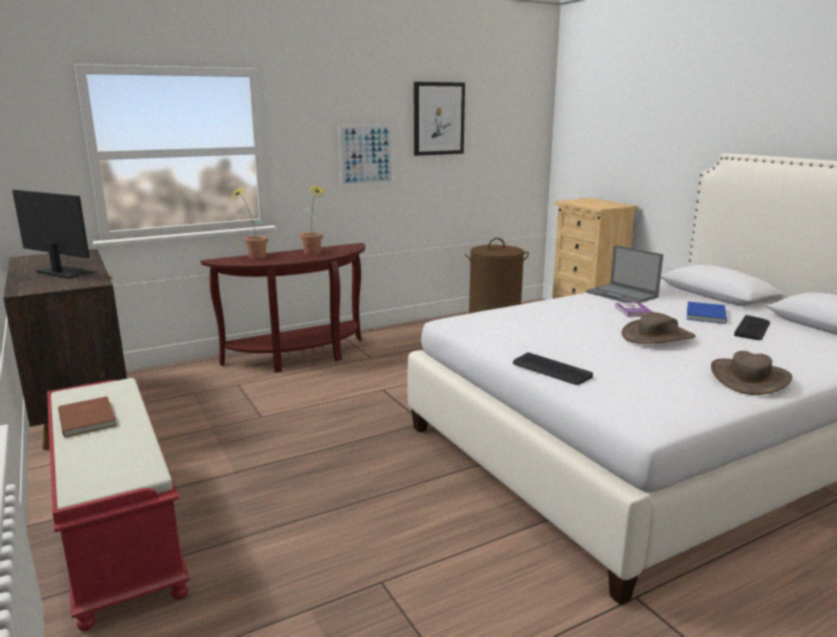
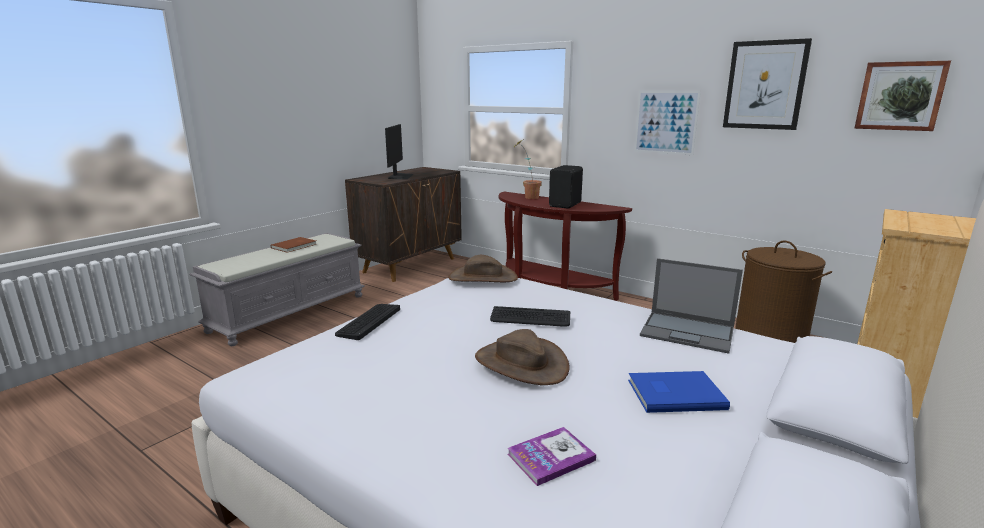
camera: 65 degrees right, 0 degrees up
(116, 530) = (290, 312): red bench -> grey bench
(314, 254) = (566, 205): potted plant -> black speaker
(512, 125) = (900, 96): none -> picture
(622, 295) = (688, 332): laptop -> laptop turned 90 degrees counterclockwise
(633, 311) = (616, 343): book -> book (551, 457)
(749, 378) = (402, 433): brown hat -> brown hat (482, 277)
(752, 329) = (651, 438): keyboard -> keyboard (530, 318)

